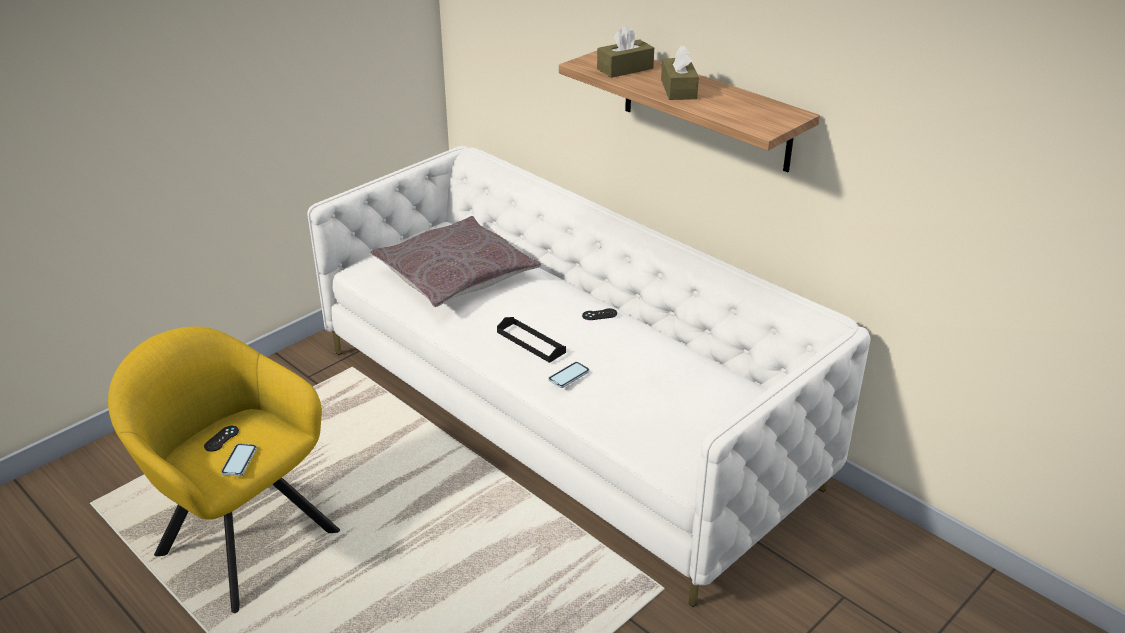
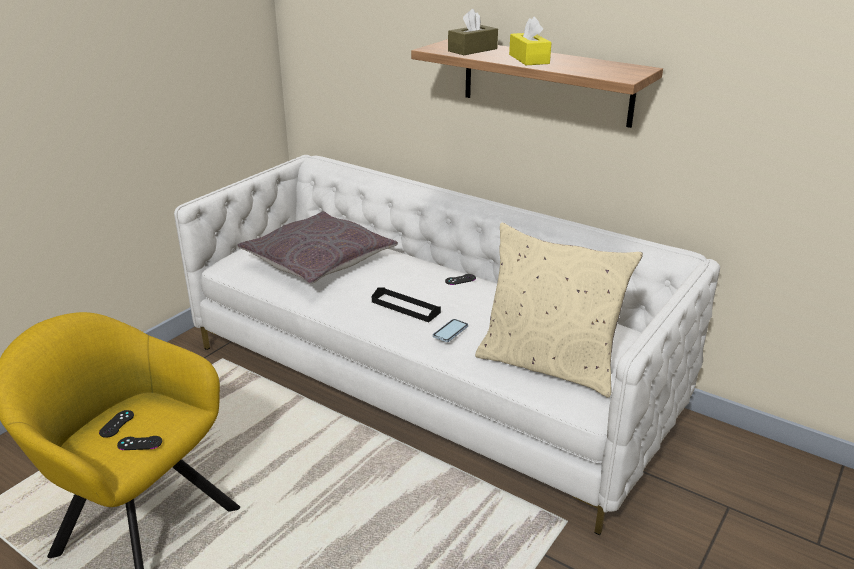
camera: 10 degrees left, 5 degrees down
(239, 461) = (140, 443): phone -> black game controller
(661, 424) = (548, 364): none -> beige pillow
(678, 89) = (529, 59): brown tissue box -> yellow tissue box

